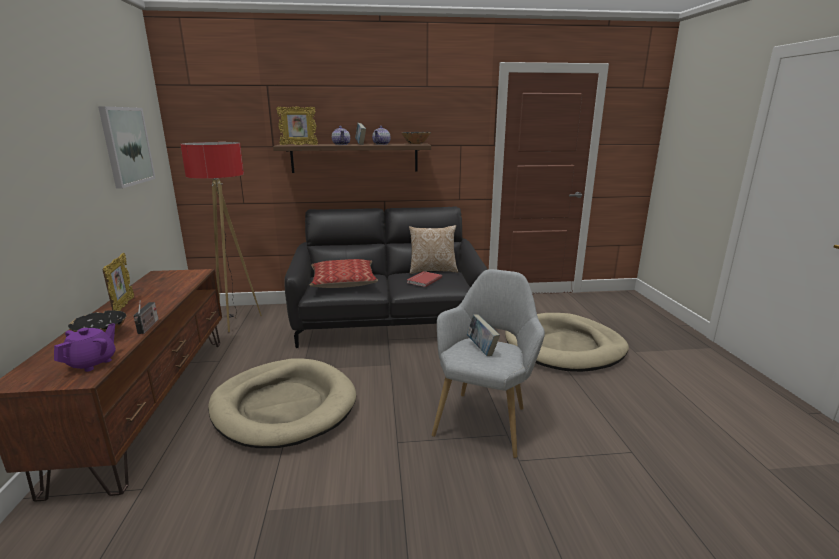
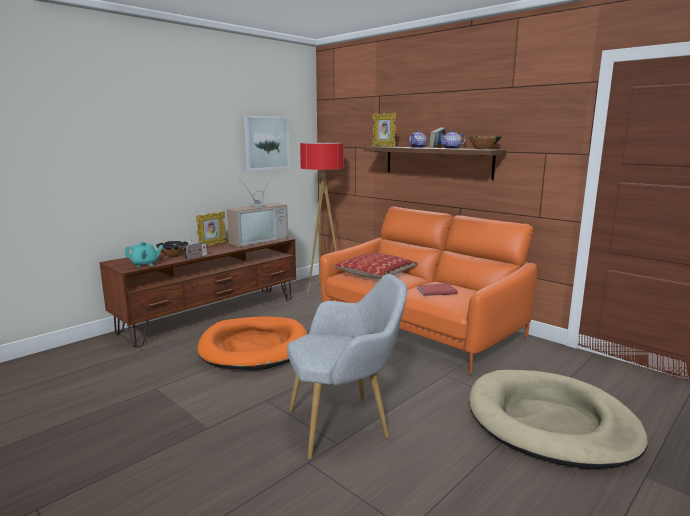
camera: 50 degrees right, 5 degrees down
(92, 363) = (145, 264): purple teapot -> turquoise teapot
(171, 282) = (257, 240): none -> television
(284, 406) = (254, 347): beige dog bed -> orange dog bed
(388, 321) = (420, 328): black sofa -> orange sofa
(433, 270) = (469, 287): pillow -> none
(481, 349) = (331, 343): book -> none

